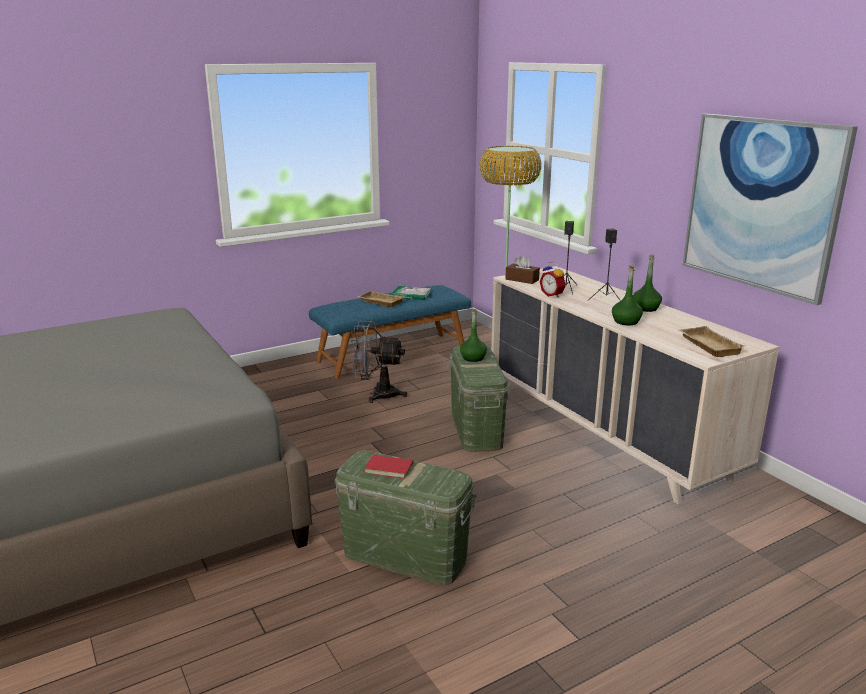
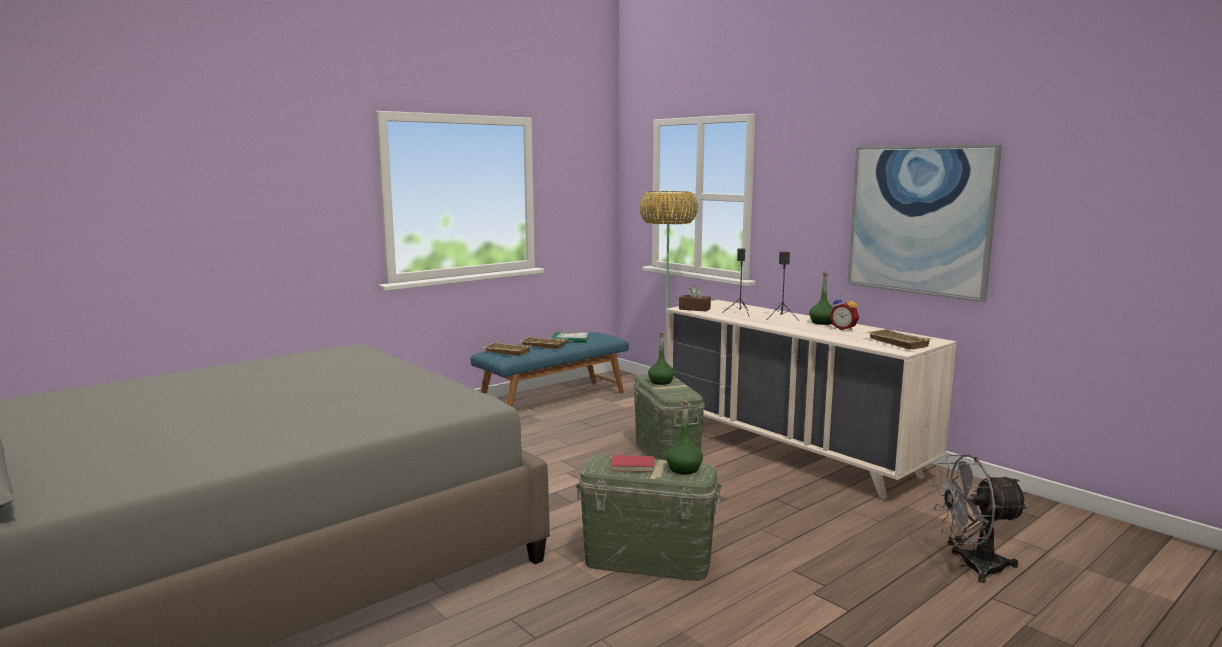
camera: 10 degrees left, 10 degrees down
(340, 309) = (506, 352): none -> beige tray
(377, 394) = (554, 433): grey fan -> grey fan (972, 566)
(553, 295) = (732, 317): alarm clock -> alarm clock (844, 329)
(626, 321) = (812, 331): green bottle -> green bottle (684, 469)

